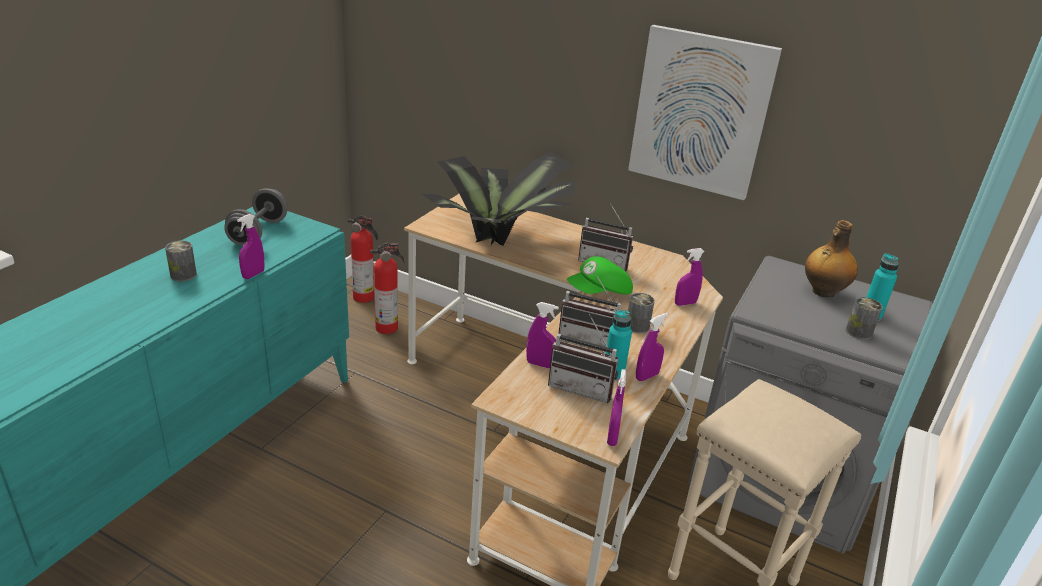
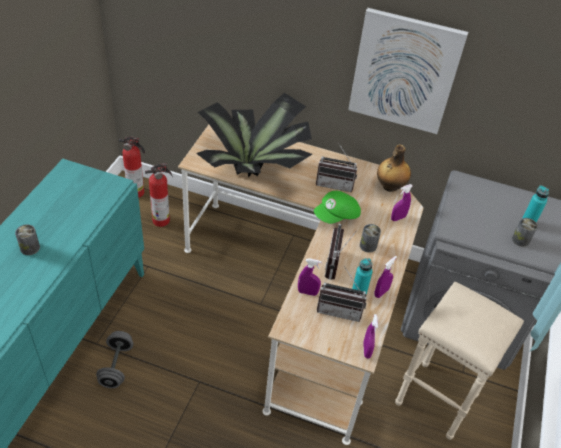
camera: 10 degrees left, 15 degrees up
(253, 275) = (83, 240): purple spray bottle -> none
(258, 232) = (71, 194): grey dumbbell -> grey dumbbell (116, 366)
(589, 341) = (337, 265): radio -> radio turned 90 degrees clockwise
(822, 292) = (494, 203): bottle -> bottle (389, 187)

